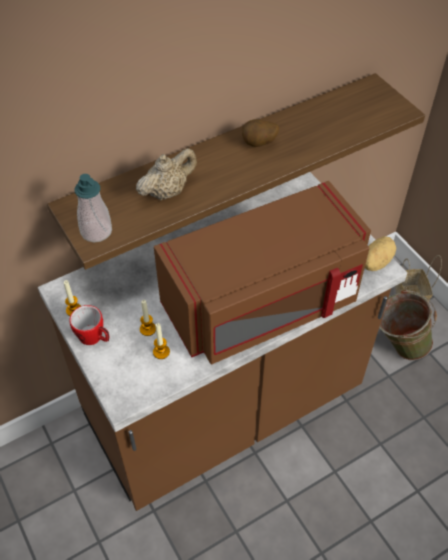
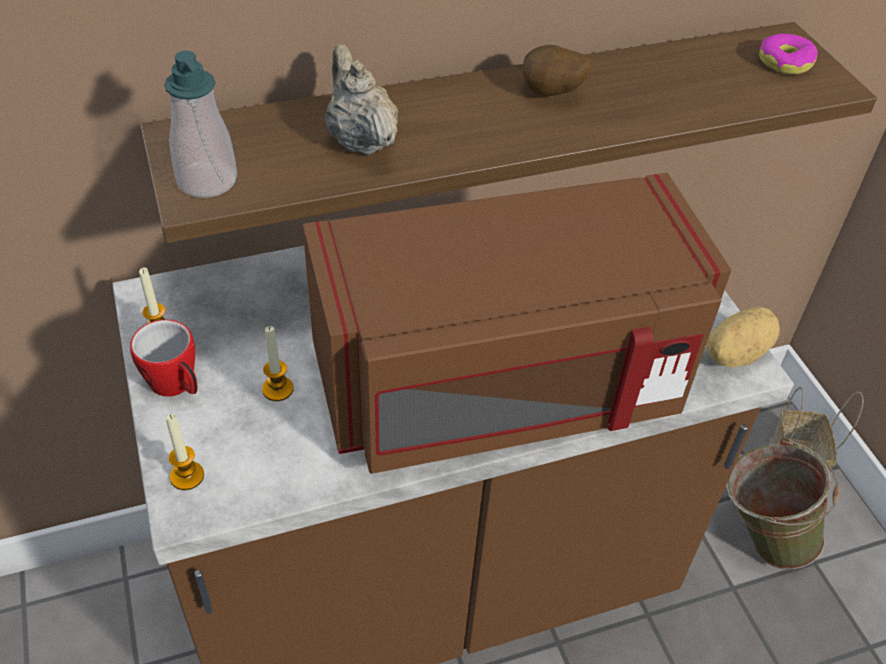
camera: 10 degrees right, 5 degrees down
(161, 352) = (288, 434): candle -> candle (187, 476)
(167, 192) = (360, 140): beige teapot -> beige teapot turned 90 degrees counterclockwise
(375, 101) = (785, 62): none -> donut

